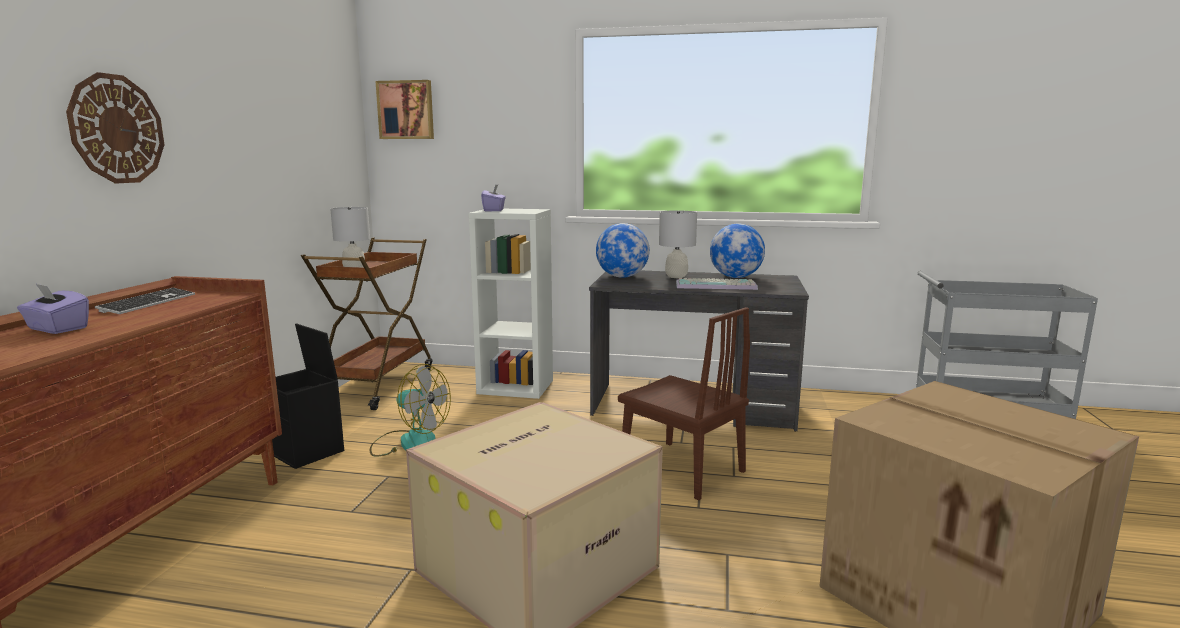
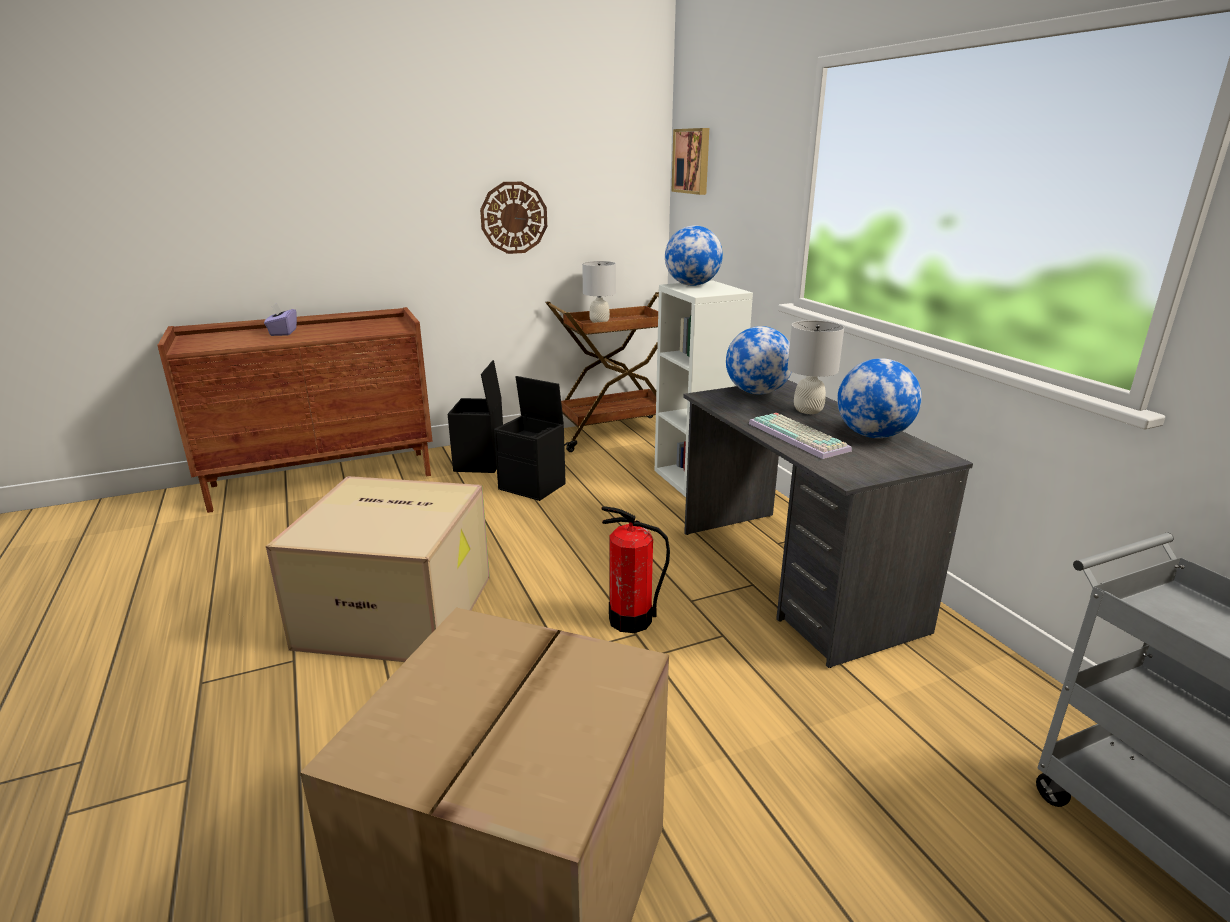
camera: 55 degrees right, 10 degrees up
(117, 129) = (366, 198): wall clock -> wall clock (514, 218)
(148, 303) = (358, 325): keyboard -> none
(409, 442) = (533, 486): fan -> black storage box
(494, 210) = (692, 285): purple tissue box -> globe
(681, 469) = (631, 620): brown chair -> fire extinguisher

